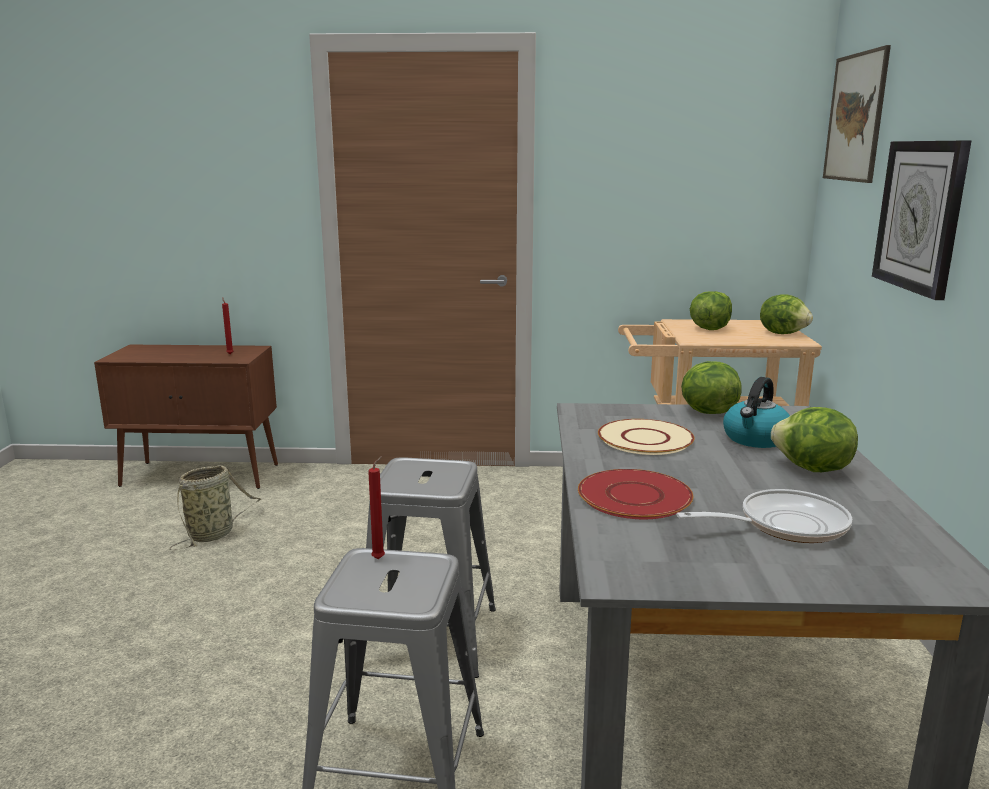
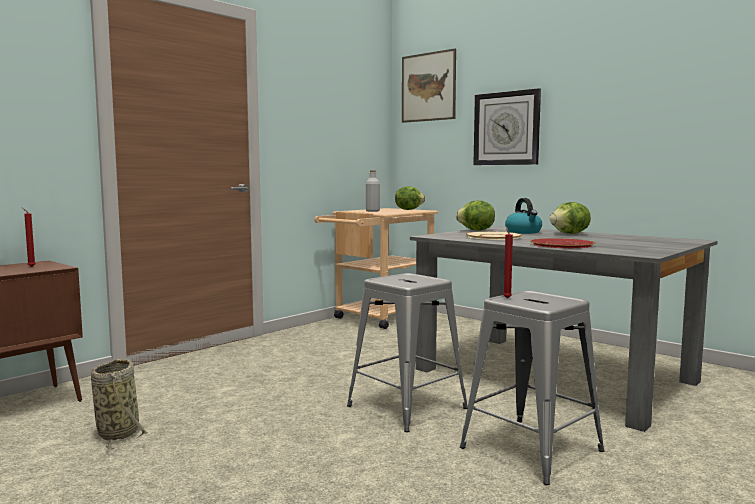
camera: 50 degrees left, 10 degrees down
(709, 329) = (372, 211): lettuce -> grey bottle
(784, 525) = (621, 241): frying pan -> none

